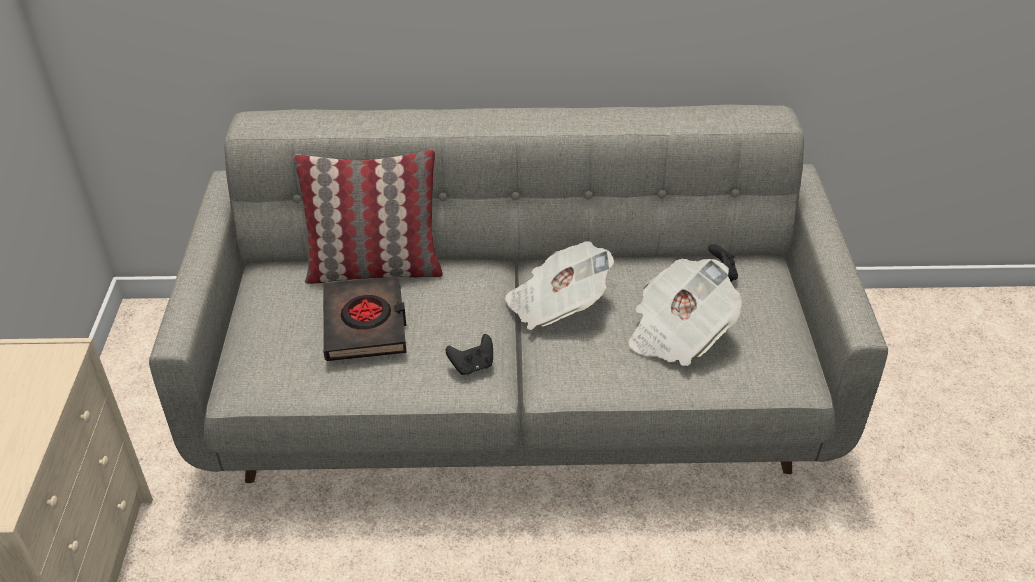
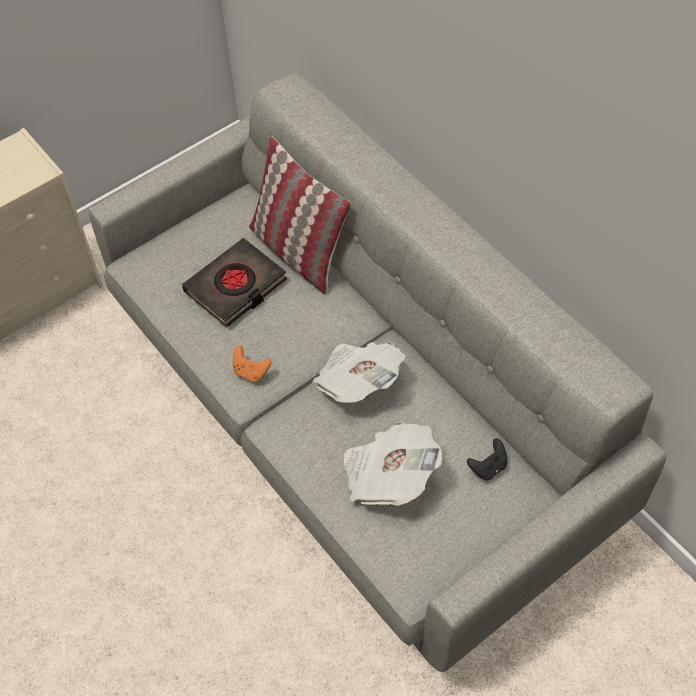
camera: 55 degrees right, 15 degrees up
(472, 366) = (251, 372): black game controller -> orange game controller

